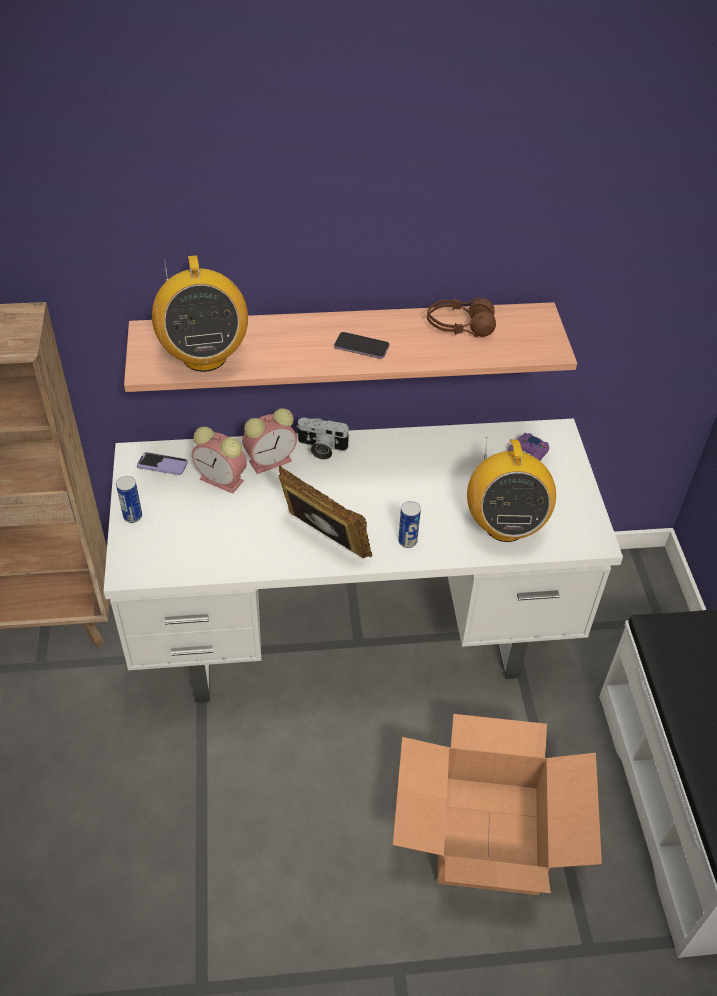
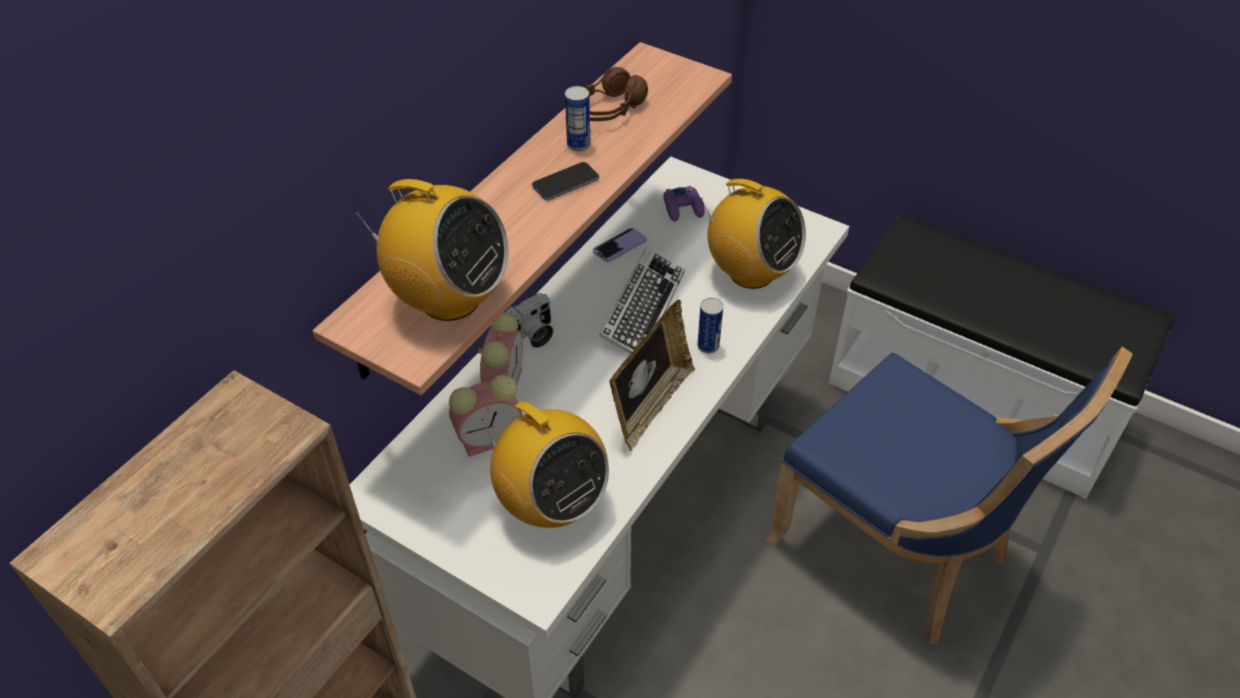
camera: 50 degrees left, 0 degrees up
(132, 516) = (462, 545): can -> can (578, 144)
(162, 465) = (413, 477): phone -> phone (619, 246)
(198, 538) = (551, 504): none -> radio
(323, 540) = (650, 405): picture frame -> picture frame turned 135 degrees clockwise
(406, 488) = (642, 308): none -> keyboard
(487, 835) = (898, 550): cardboard box -> blue chair

